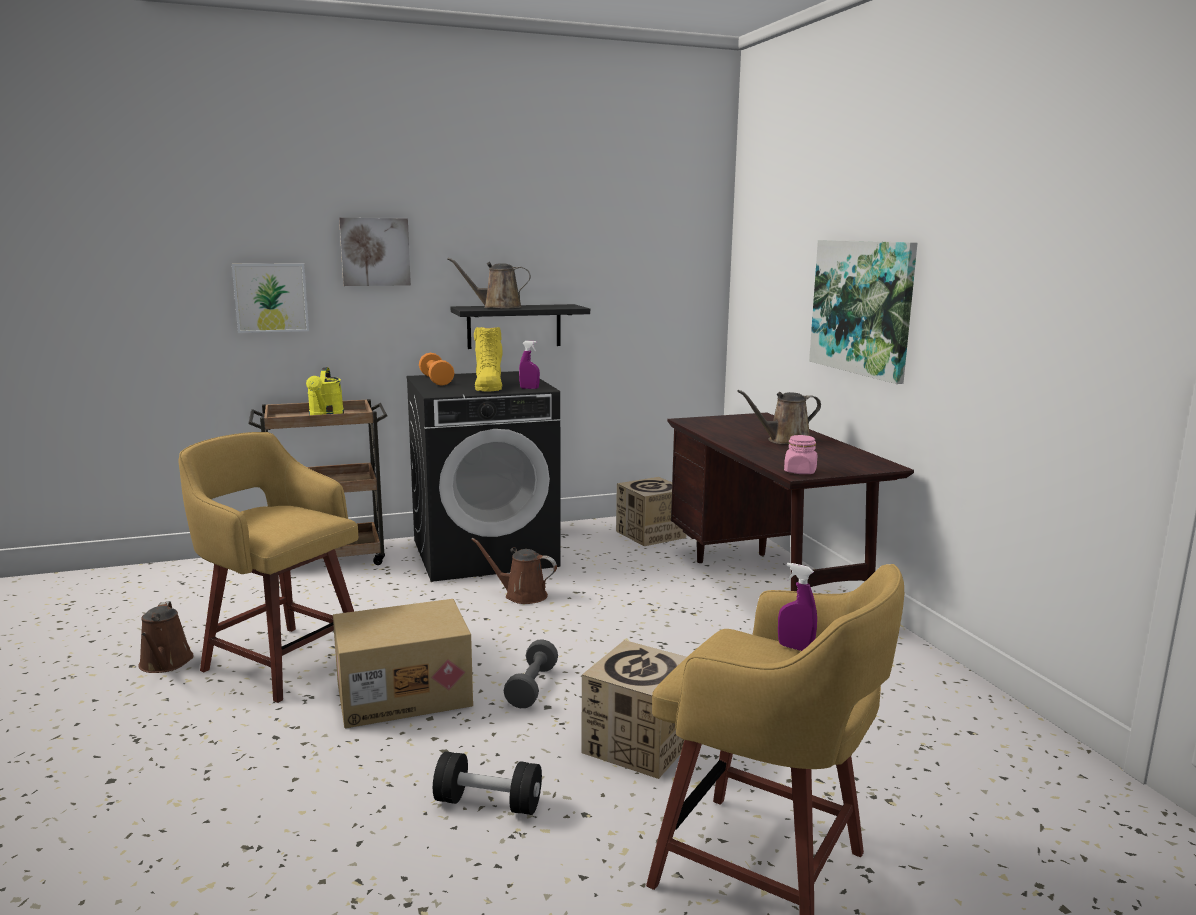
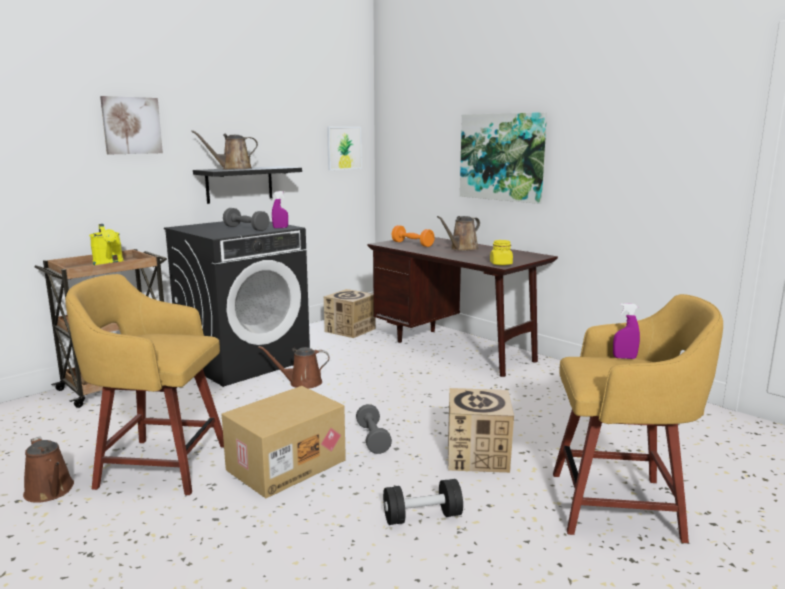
camera: 25 degrees left, 0 degrees up
(271, 297) = (44, 165): picture -> picture (344, 148)
(436, 380) = (196, 228): orange dumbbell -> orange dumbbell (412, 244)
(488, 386) = (246, 228): yellow boot -> grey dumbbell
(800, 471) = (501, 264): pink jar -> yellow jar

